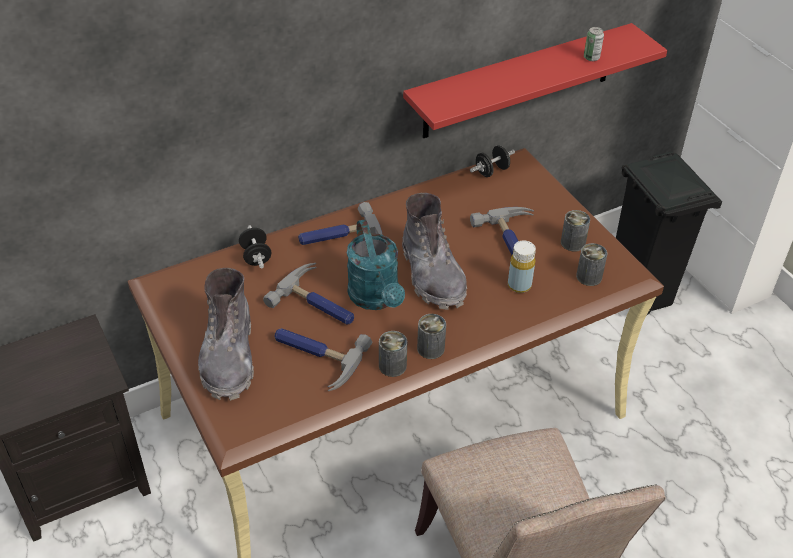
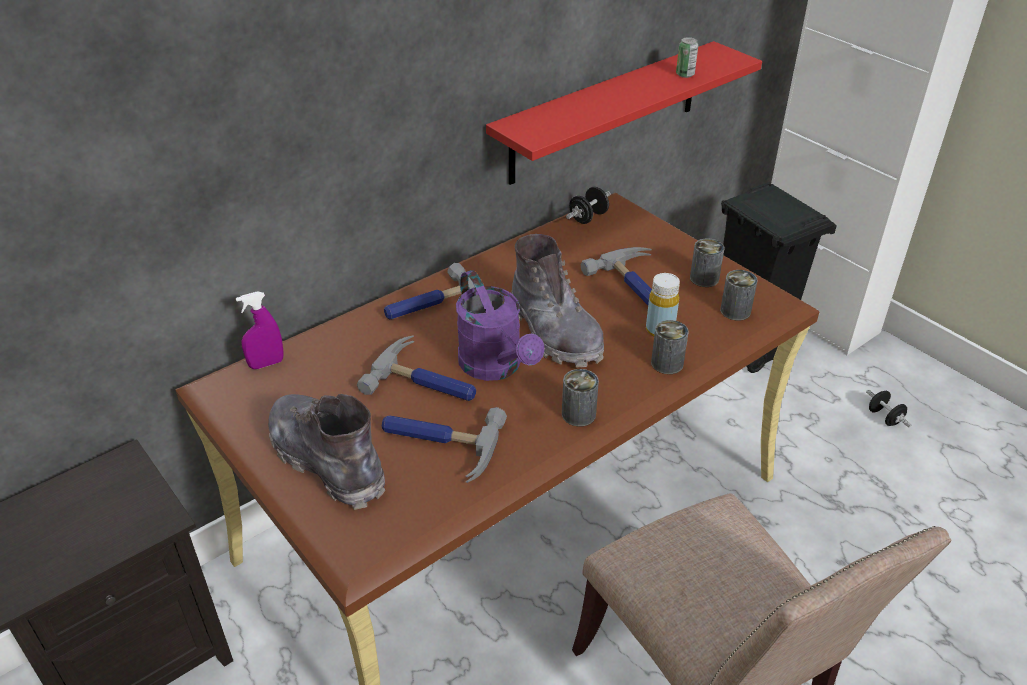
camera: 10 degrees left, 5 degrees down
(199, 270) = (266, 364): none -> purple spray bottle
(229, 357) = (327, 461): grey boot -> grey boot turned 150 degrees clockwise
(256, 256) = (335, 340): black dumbbell -> black dumbbell (884, 417)
(376, 299) = (496, 367): turquoise watering can -> purple watering can
(392, 366) = (538, 441): can -> can (667, 363)

